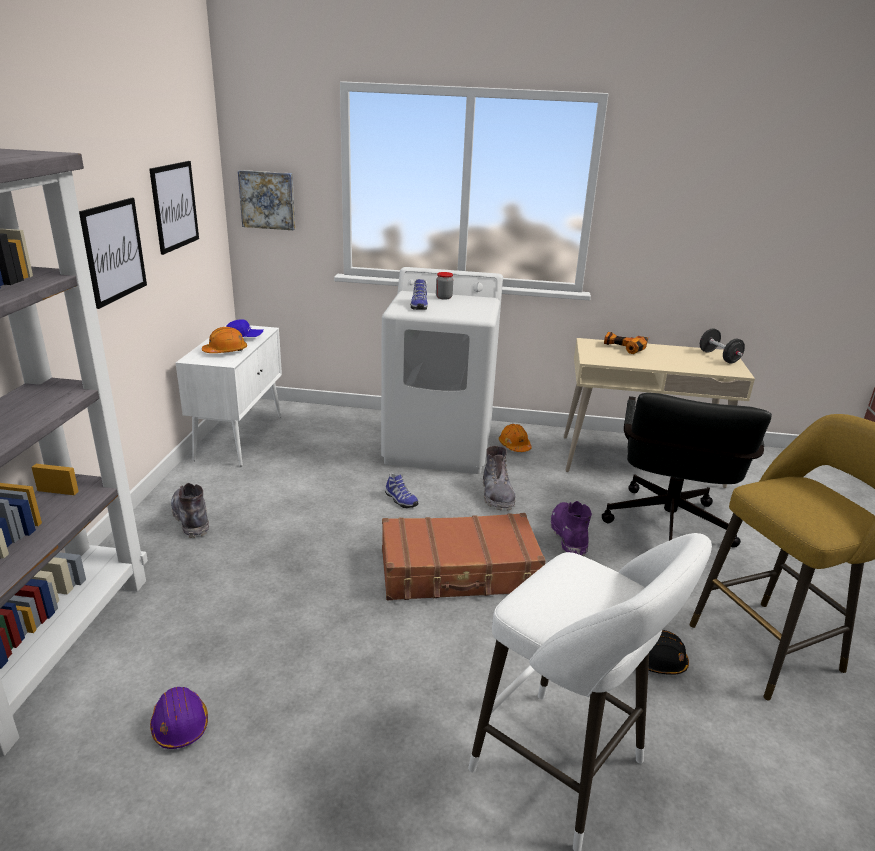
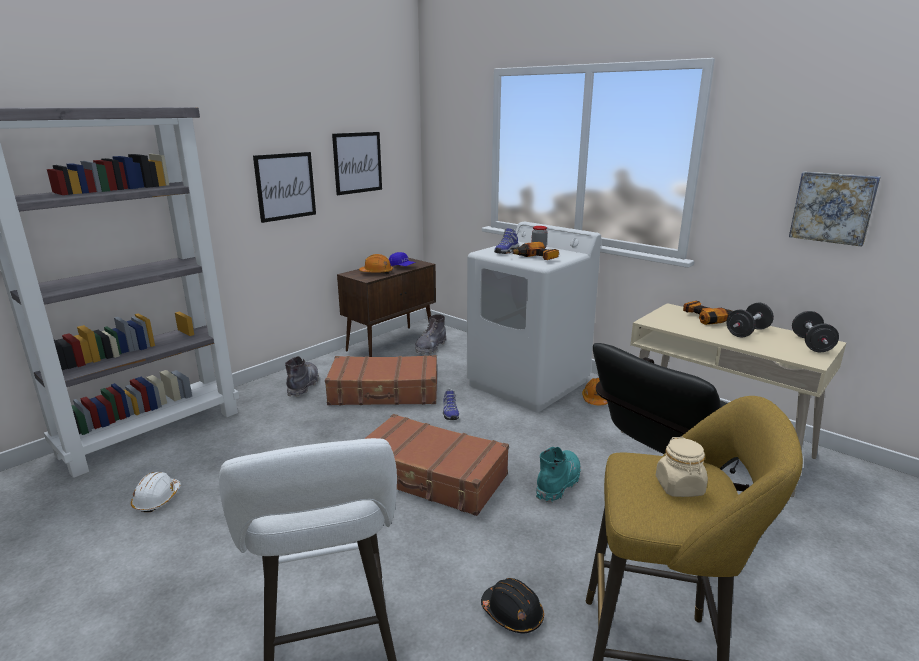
camera: 35 degrees right, 5 degrees down
(180, 725) = (157, 499): purple hard hat -> white hard hat
(240, 437) = (391, 343): white cabinet -> brown cabinet
(268, 200) = (445, 164): picture -> picture (833, 207)
(304, 498) = (384, 392): none -> brown suitcase
(462, 311) = (534, 258): none -> power drill
(497, 495) = (532, 432): grey boot -> grey boot (430, 347)
(569, 536) = (558, 483): purple boot -> turquoise boot
(668, 355) = (747, 332): none -> black dumbbell
(816, 500) = (679, 487): none -> beige jar

